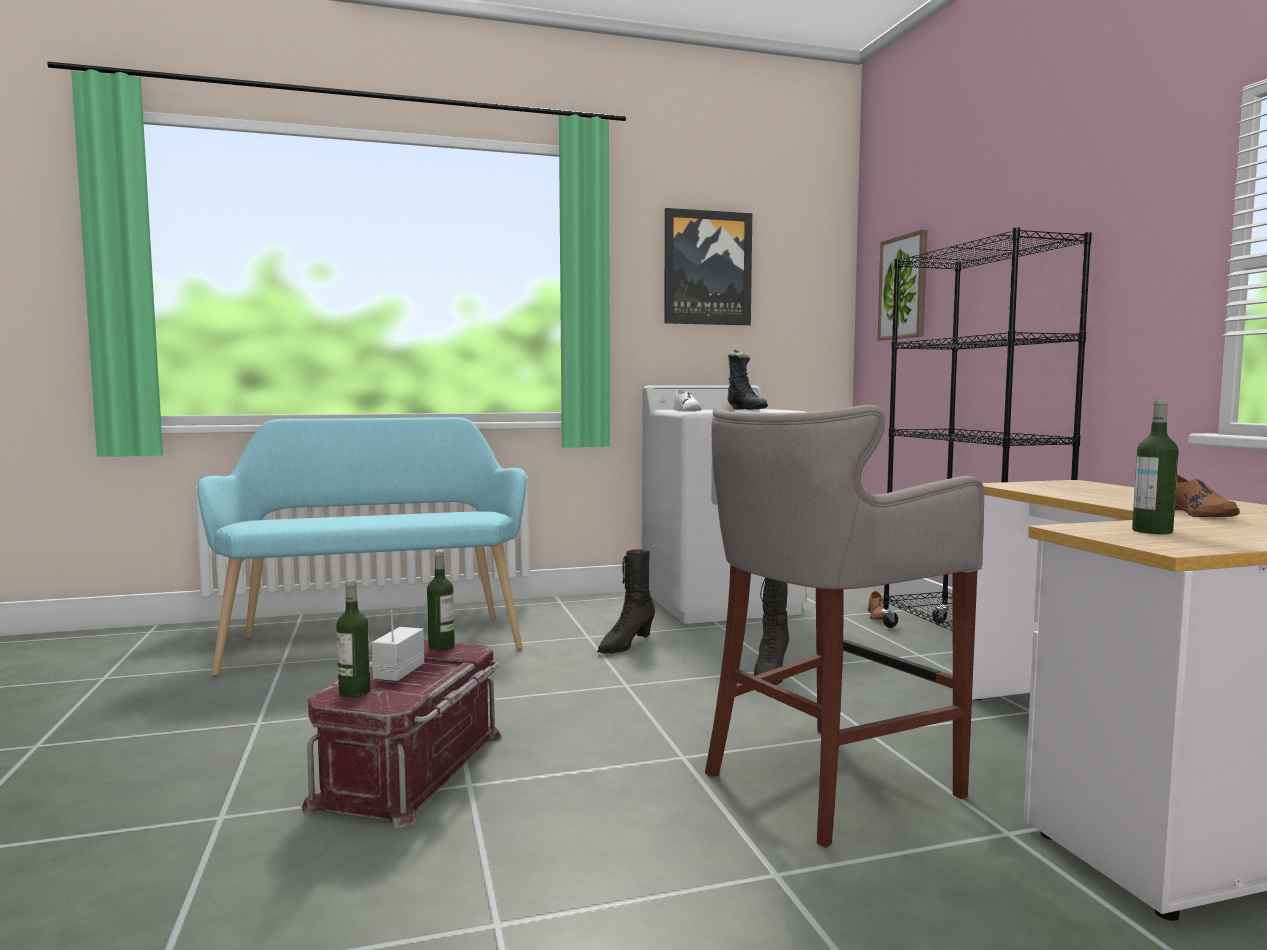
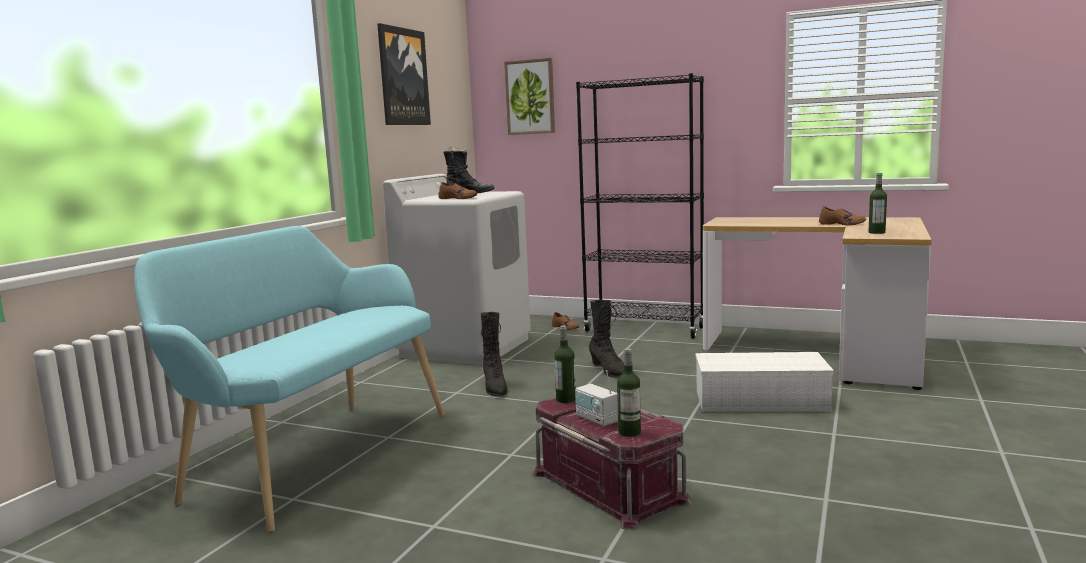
camera: 50 degrees left, 5 degrees up
(687, 410) = (458, 198): white shoe -> brown shoe
(823, 784) = (759, 401): grey stool -> white storage box

